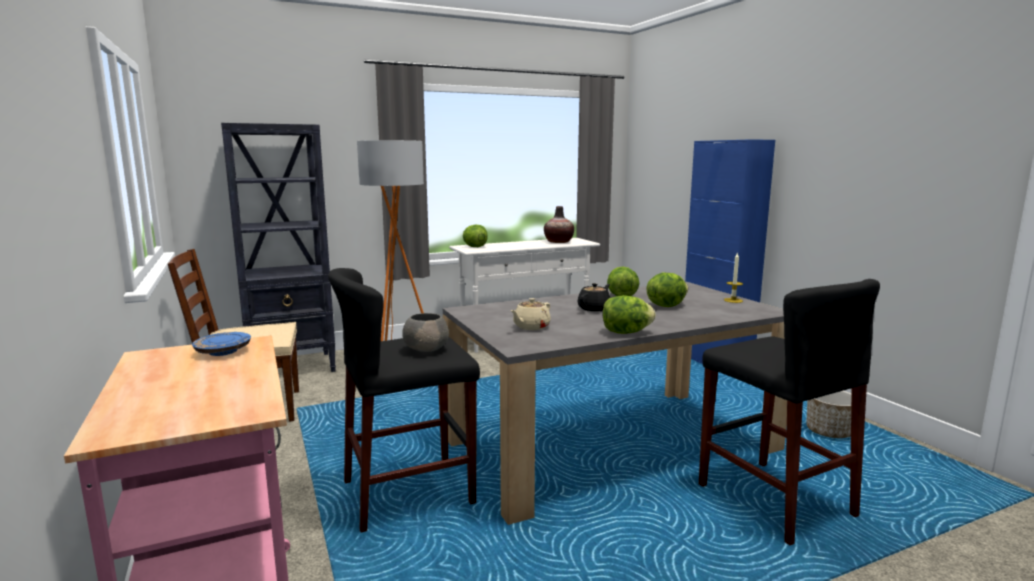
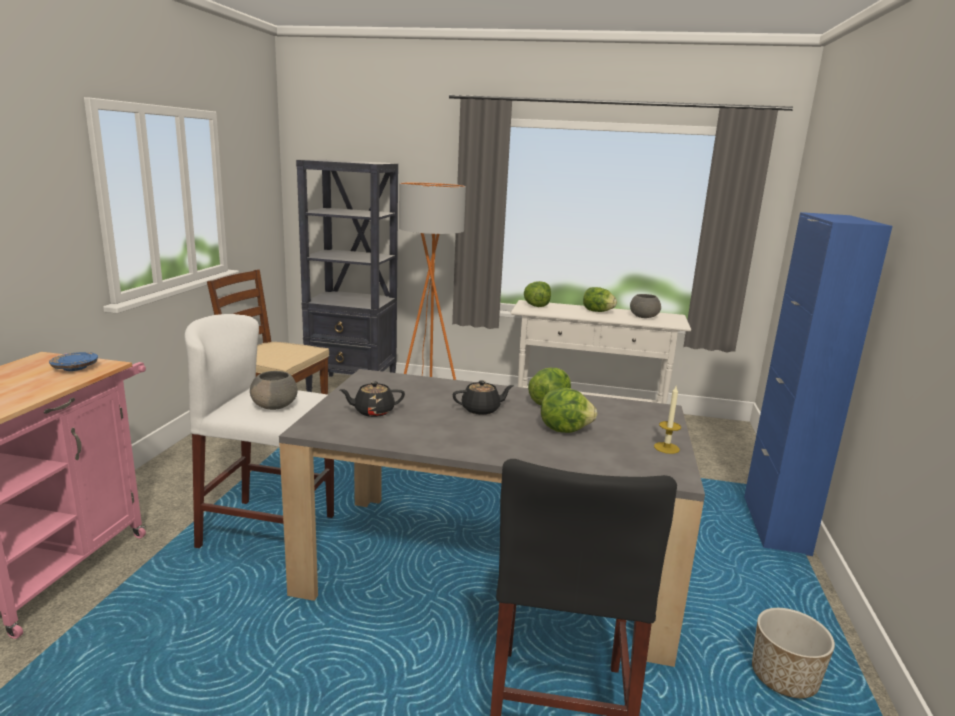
camera: 35 degrees right, 5 degrees up
(408, 493) = (268, 531): black stool -> white stool
(531, 327) = (373, 411): beige teapot -> black teapot
(558, 242) = (643, 317): vase -> grey bowl
(626, 332) = (436, 447): lettuce -> lettuce (597, 311)

